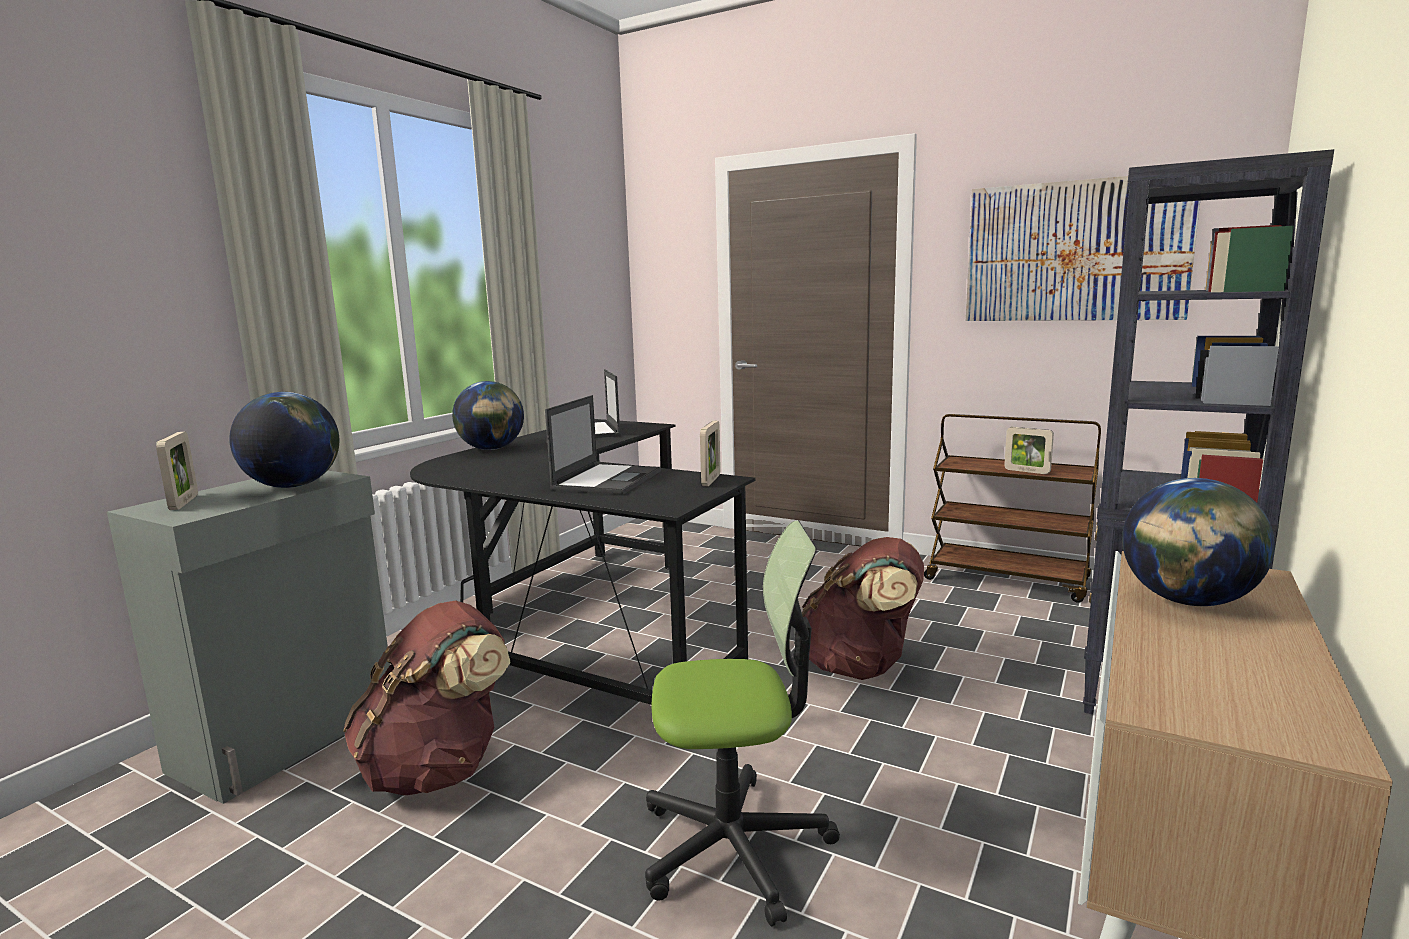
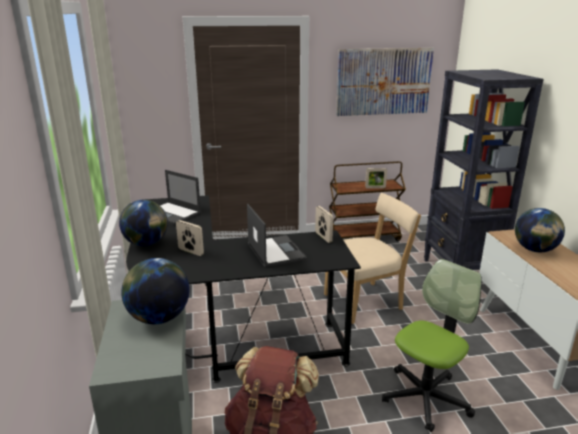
camera: 40 degrees left, 10 degrees up
(184, 502) = (125, 357): picture frame -> picture frame (191, 252)
(860, 667) = (366, 302): brown backpack -> beige chair

